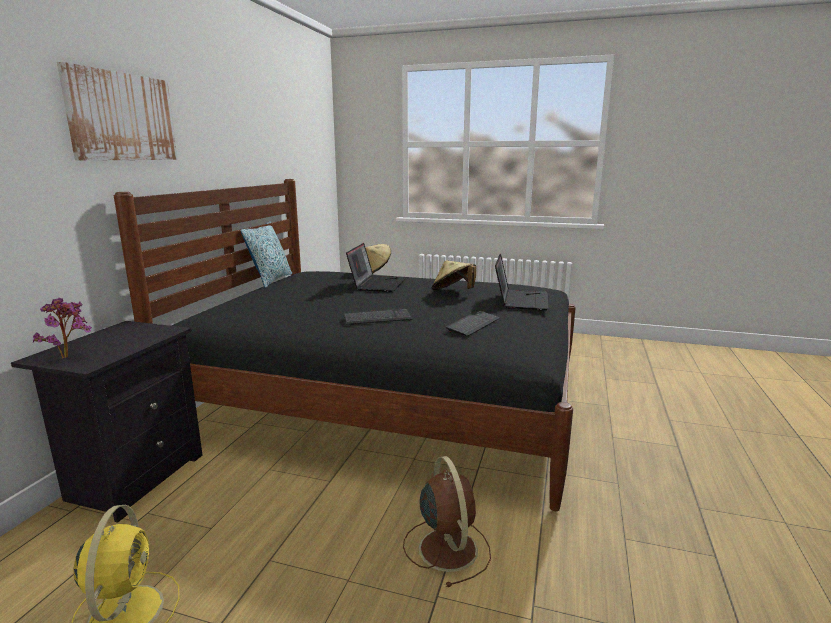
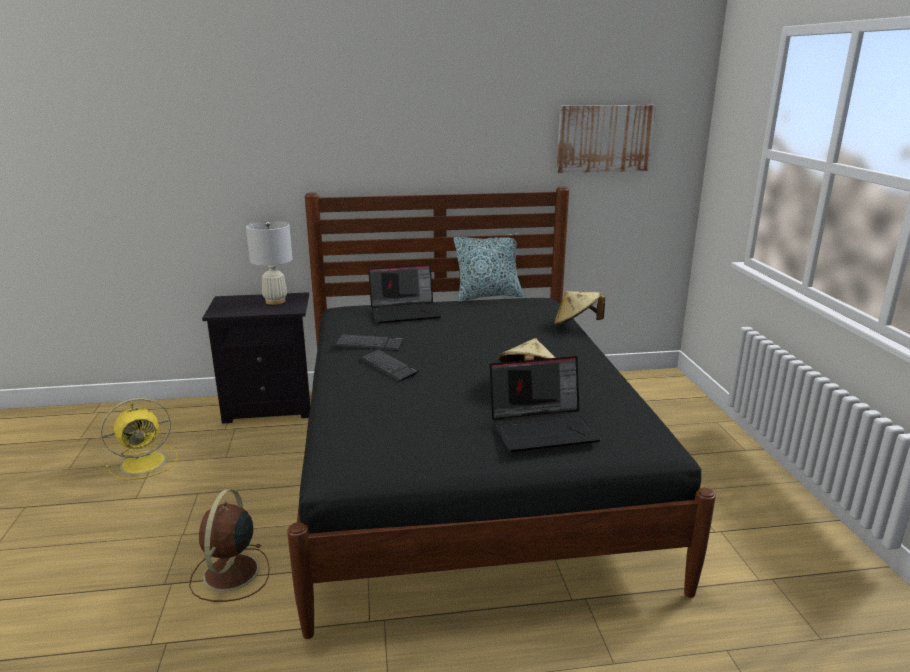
camera: 65 degrees right, 5 degrees up
(69, 356) = (229, 304): potted plant -> none
(120, 335) = (275, 301): none -> white table lamp
(122, 117) = (328, 132): picture -> picture (604, 138)
(377, 284) = (517, 339): laptop -> laptop (406, 312)
(447, 547) = (230, 574): brown fan -> brown fan turned 135 degrees clockwise
(473, 324) = (406, 415): keyboard -> keyboard (369, 344)

